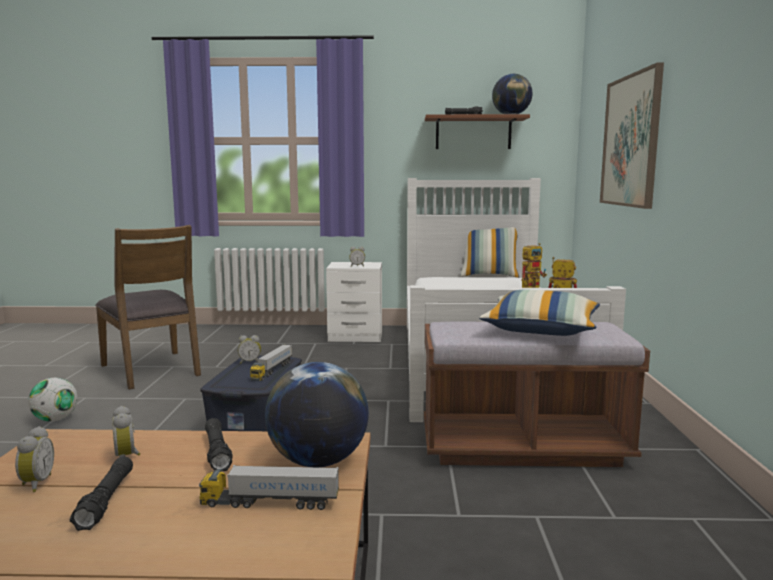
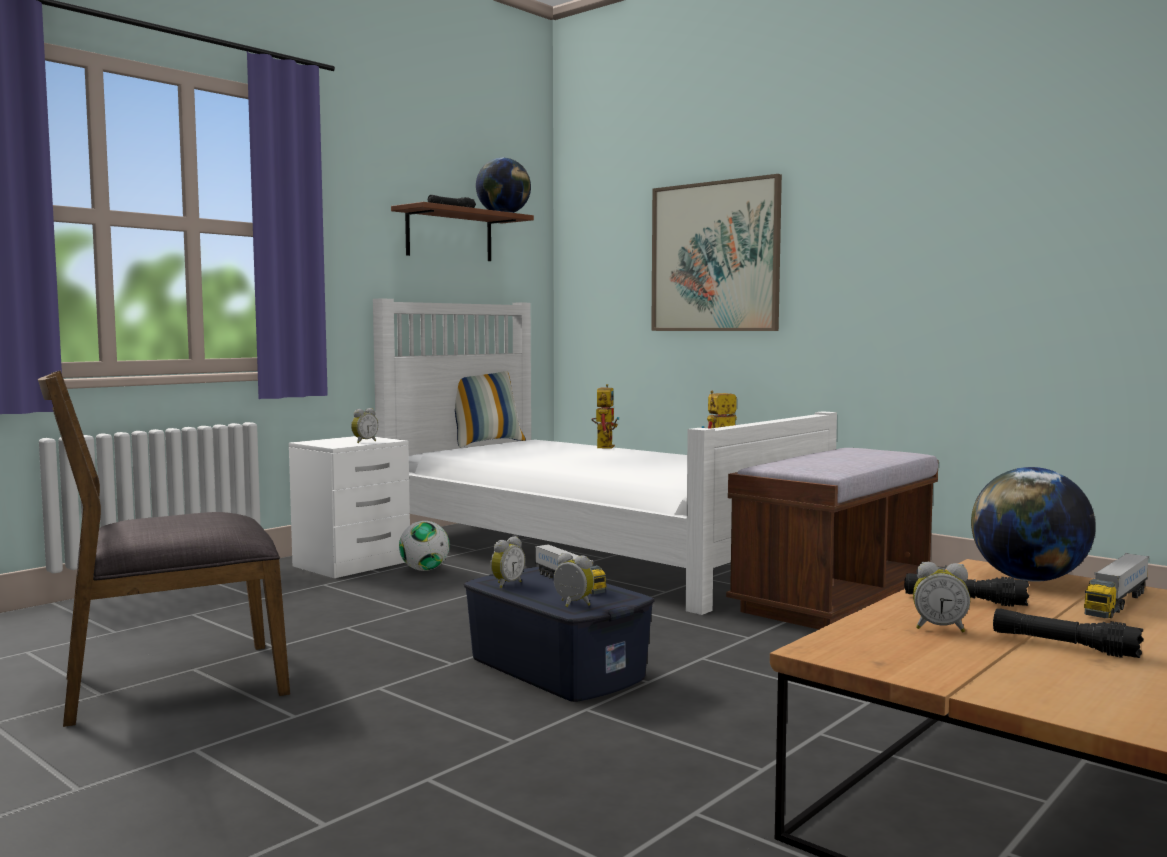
camera: 50 degrees left, 5 degrees down
(35, 484) = (984, 666): alarm clock -> alarm clock (572, 604)
(55, 419) = (264, 785): football -> football (424, 570)
(152, 370) = (173, 683): brown chair -> brown chair turned 150 degrees clockwise
(541, 330) = (852, 457): pillow -> none

